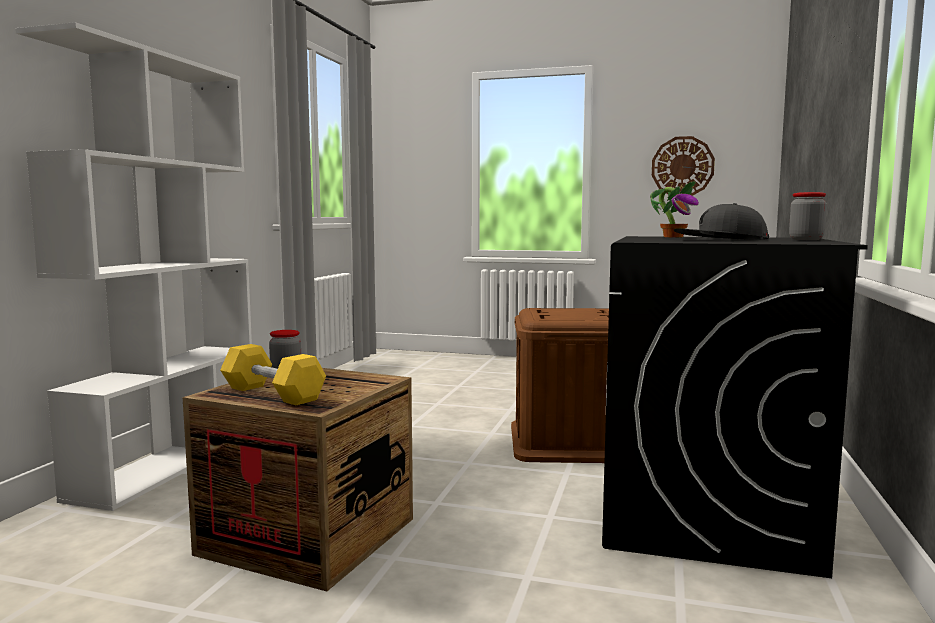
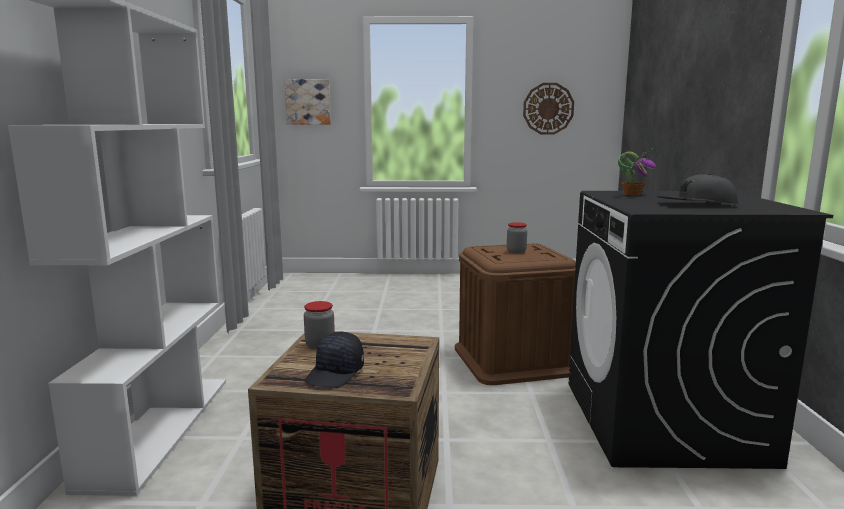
camera: 15 degrees left, 5 degrees up
(273, 394) = (336, 374): yellow dumbbell -> black cap
(414, 165) = (308, 102): none -> picture
(806, 239) = (749, 199): jar -> jar (516, 251)

